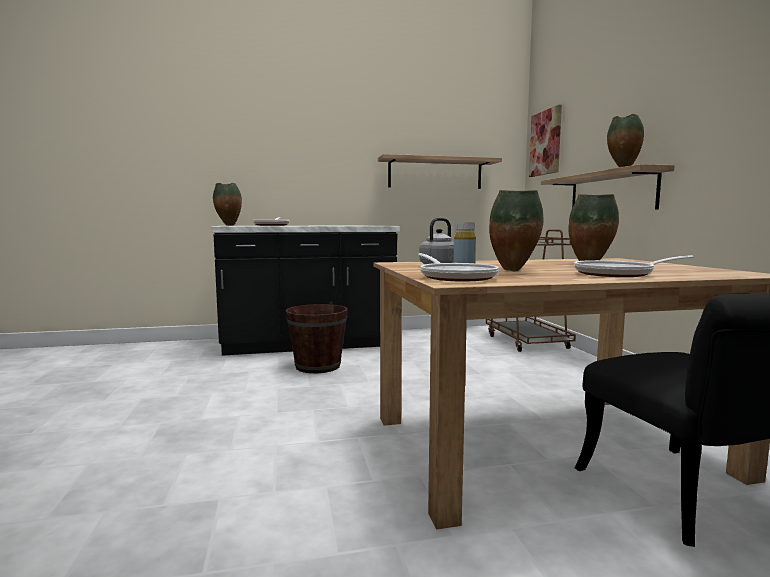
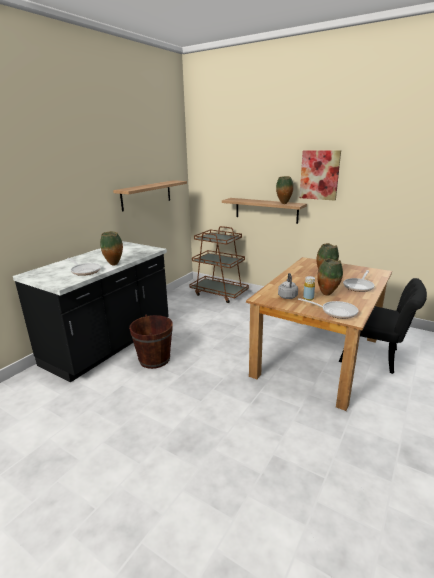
camera: 45 degrees left, 15 degrees up
(228, 225) = (48, 280): vase -> vase (114, 265)
(546, 143) = (208, 169): picture -> picture (319, 175)

